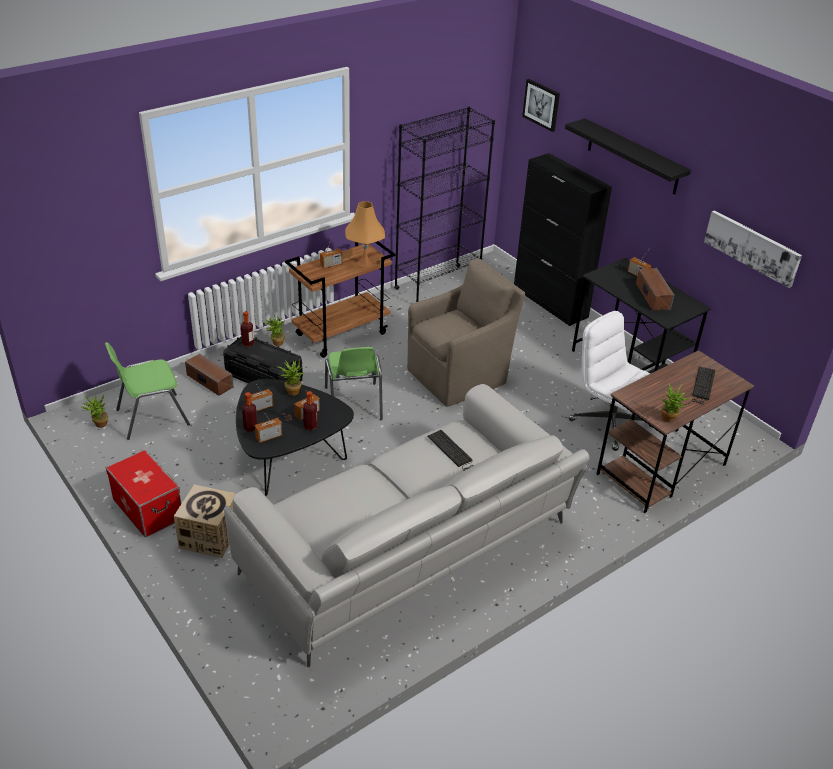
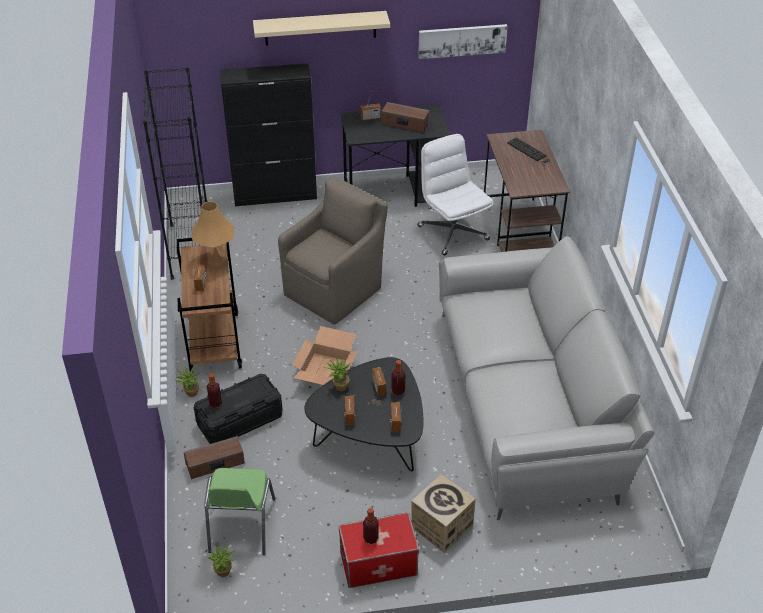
camera: 60 degrees left, 5 degrees up
(250, 427) = (374, 431): bottle -> bottle (370, 538)
(353, 404) = (326, 371): green chair -> cardboard box
(452, 453) = (497, 314): keyboard -> none
(459, 376) = (335, 290): brown armchair -> brown armchair turned 45 degrees clockwise
(541, 104) = (191, 31): picture -> none
(610, 423) = (452, 232): white office chair -> white office chair turned 75 degrees clockwise
(633, 157) = (320, 28): black shelf -> beige shelf
(670, 420) = (557, 183): potted plant -> none

